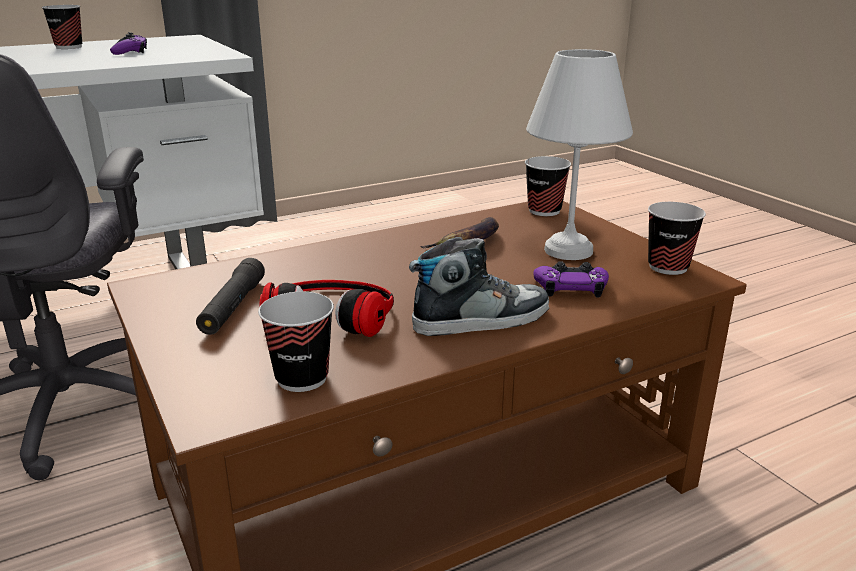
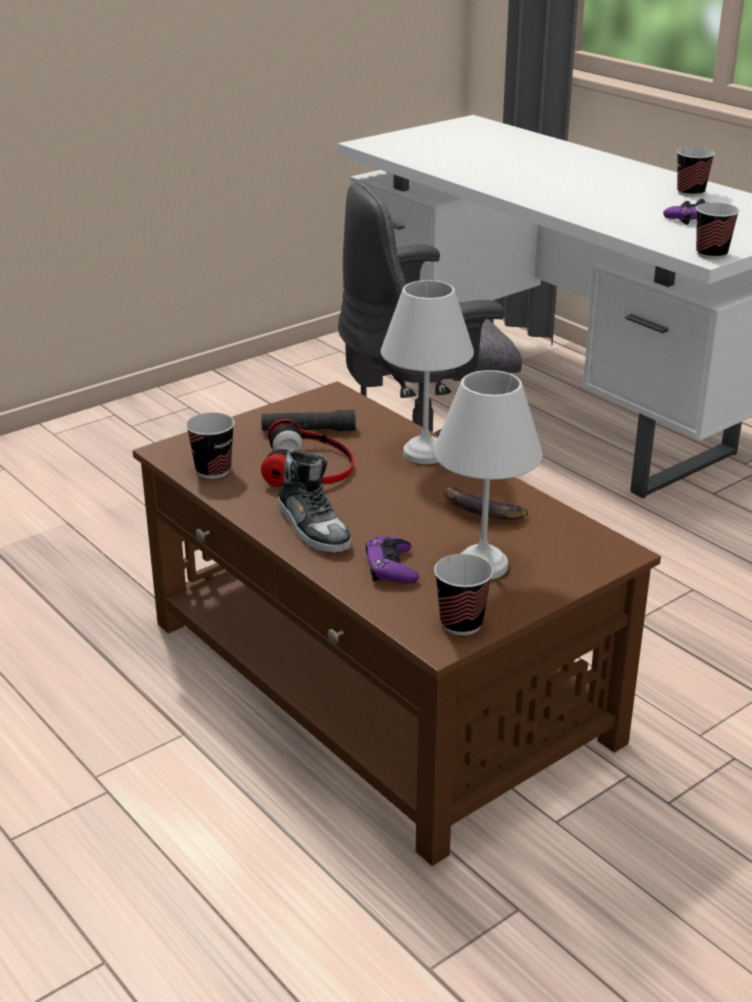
camera: 80 degrees right, 5 degrees up
(340, 252) = (427, 454): none -> white table lamp
(544, 211) = (599, 550): cup -> cup (711, 254)

